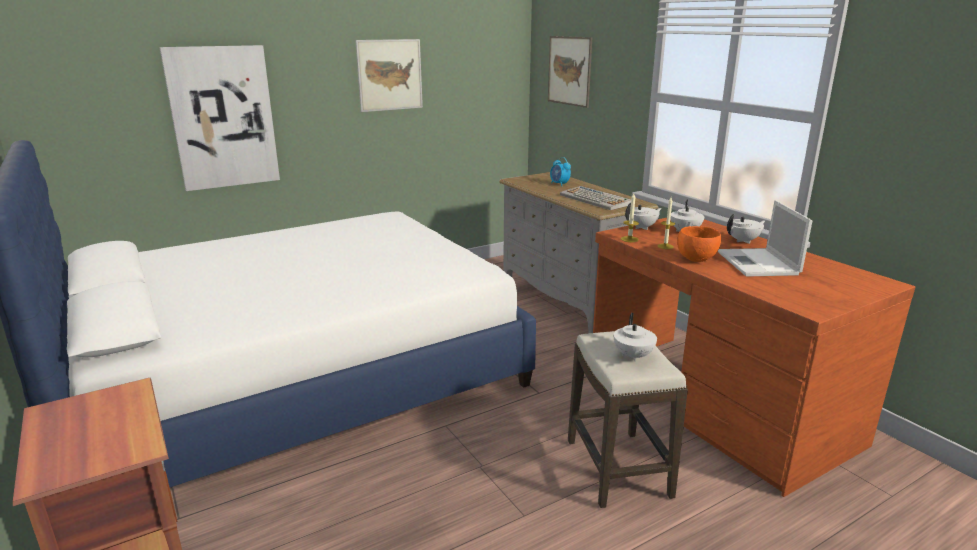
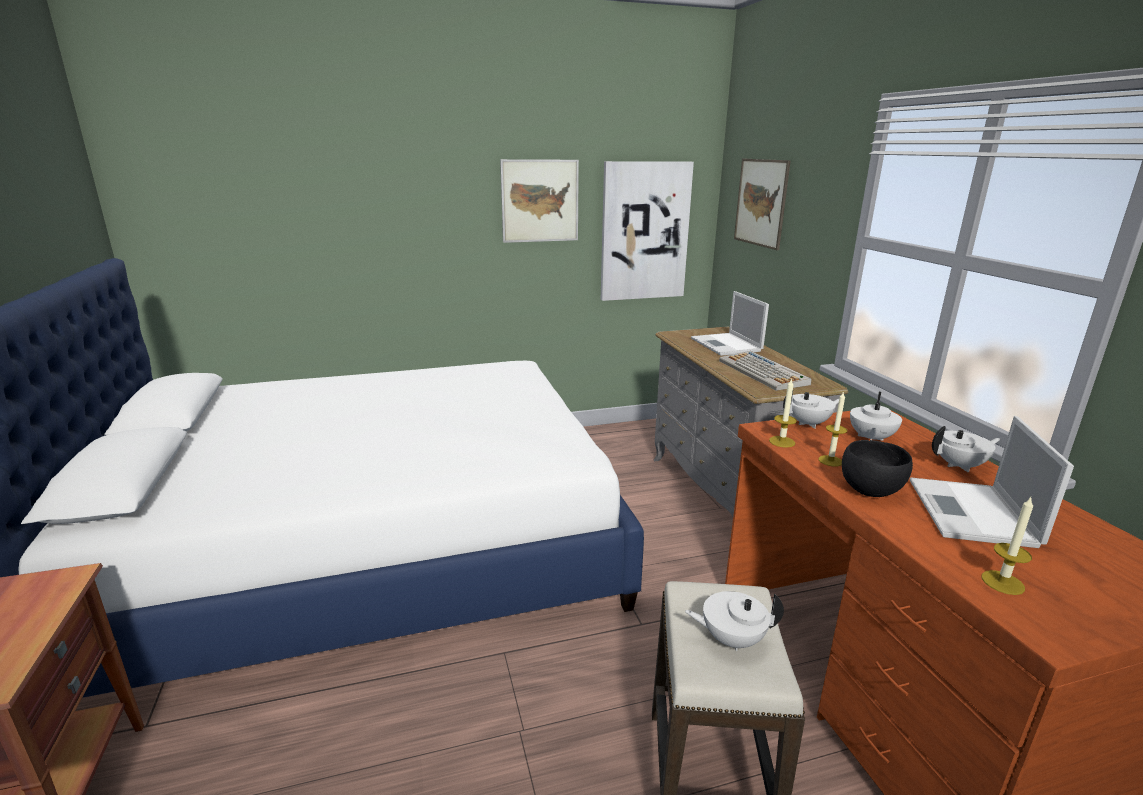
camera: 15 degrees right, 0 degrees up
(223, 117) = (345, 242): picture -> picture (644, 231)
(559, 184) = (727, 345): alarm clock -> laptop
(633, 356) = (731, 639): white teapot -> white teapot turned 75 degrees clockwise
(695, 259) = (869, 490): orange bowl -> black bowl
(783, 292) = (1002, 582): none -> candle

